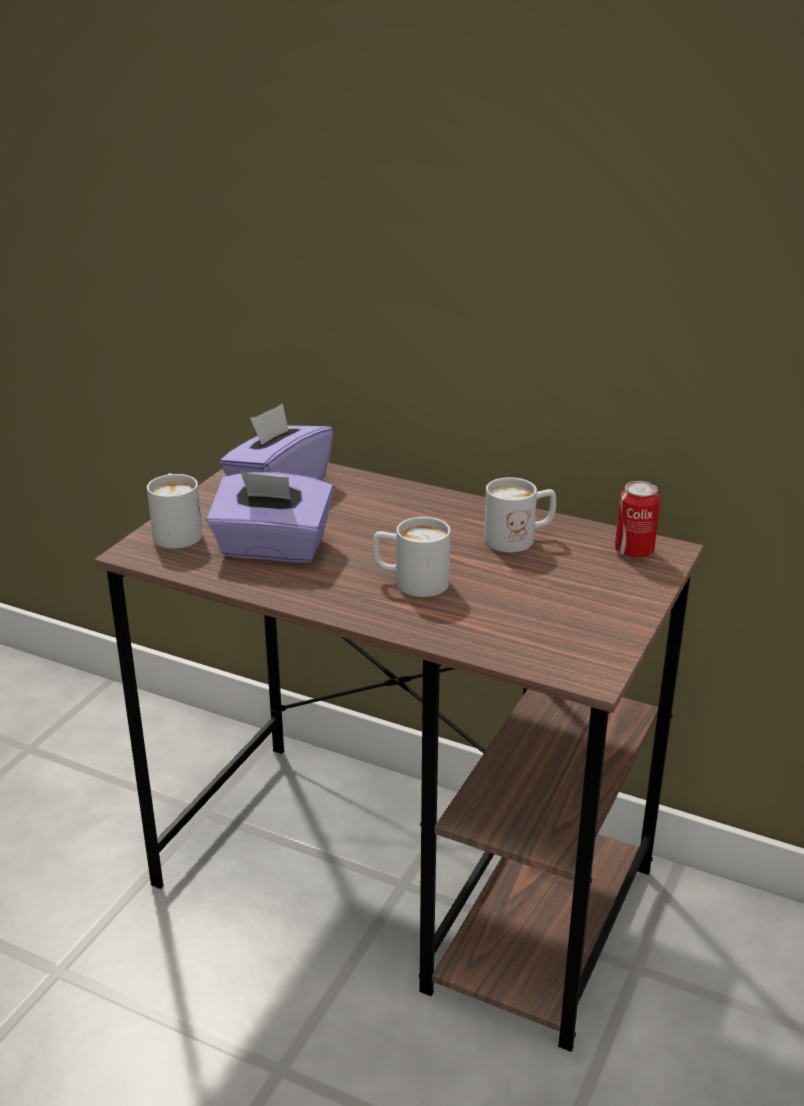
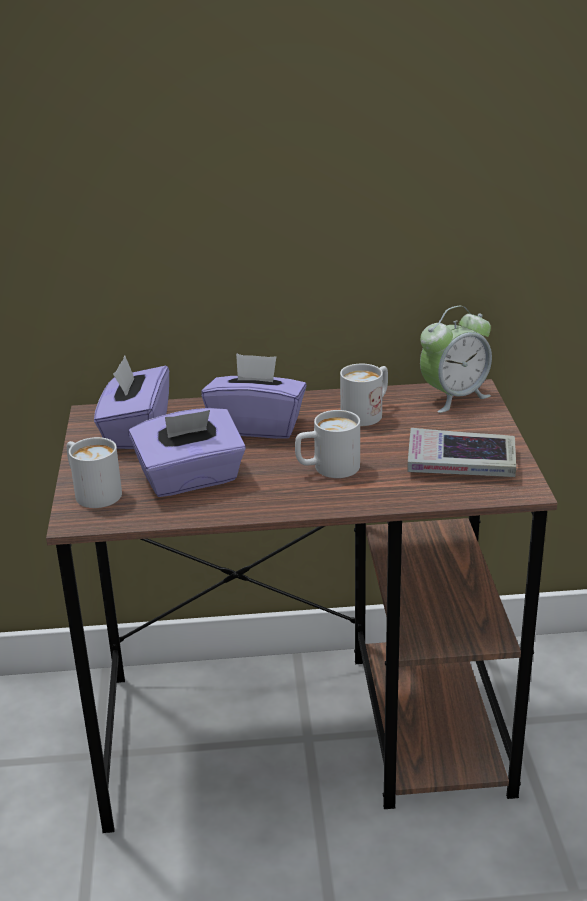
camera: 30 degrees left, 0 degrees up
(393, 517) = (257, 426): none -> purple tissue box
(555, 623) = (461, 463): none -> book
(634, 551) = (454, 397): can -> alarm clock

